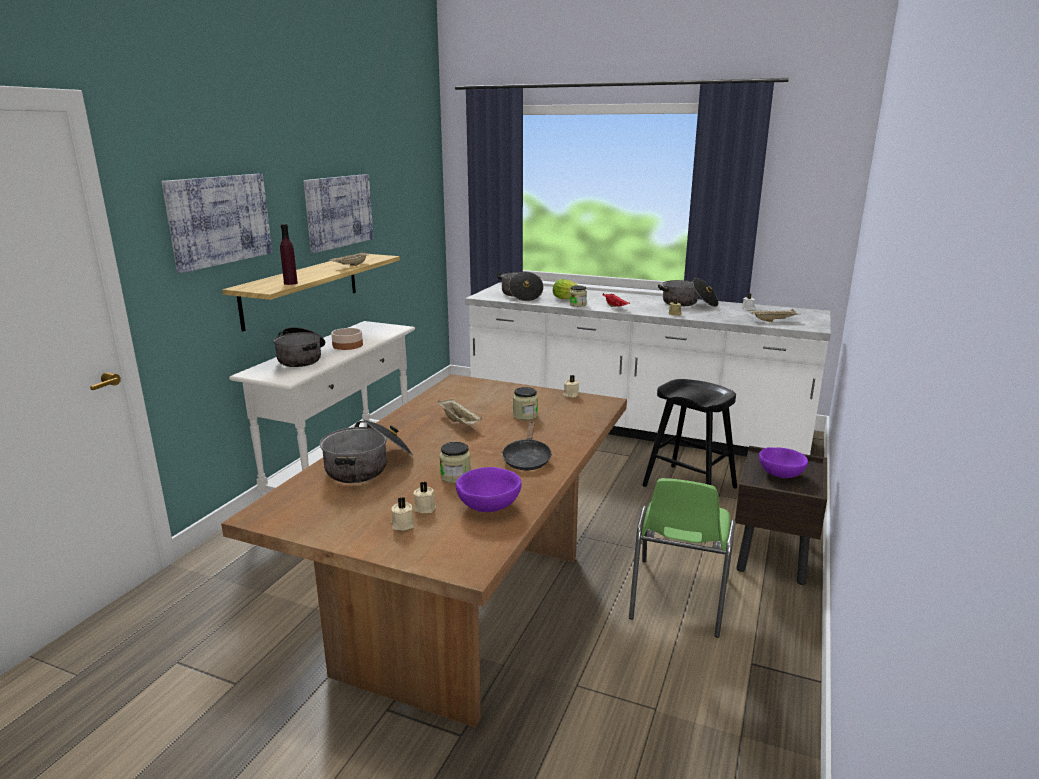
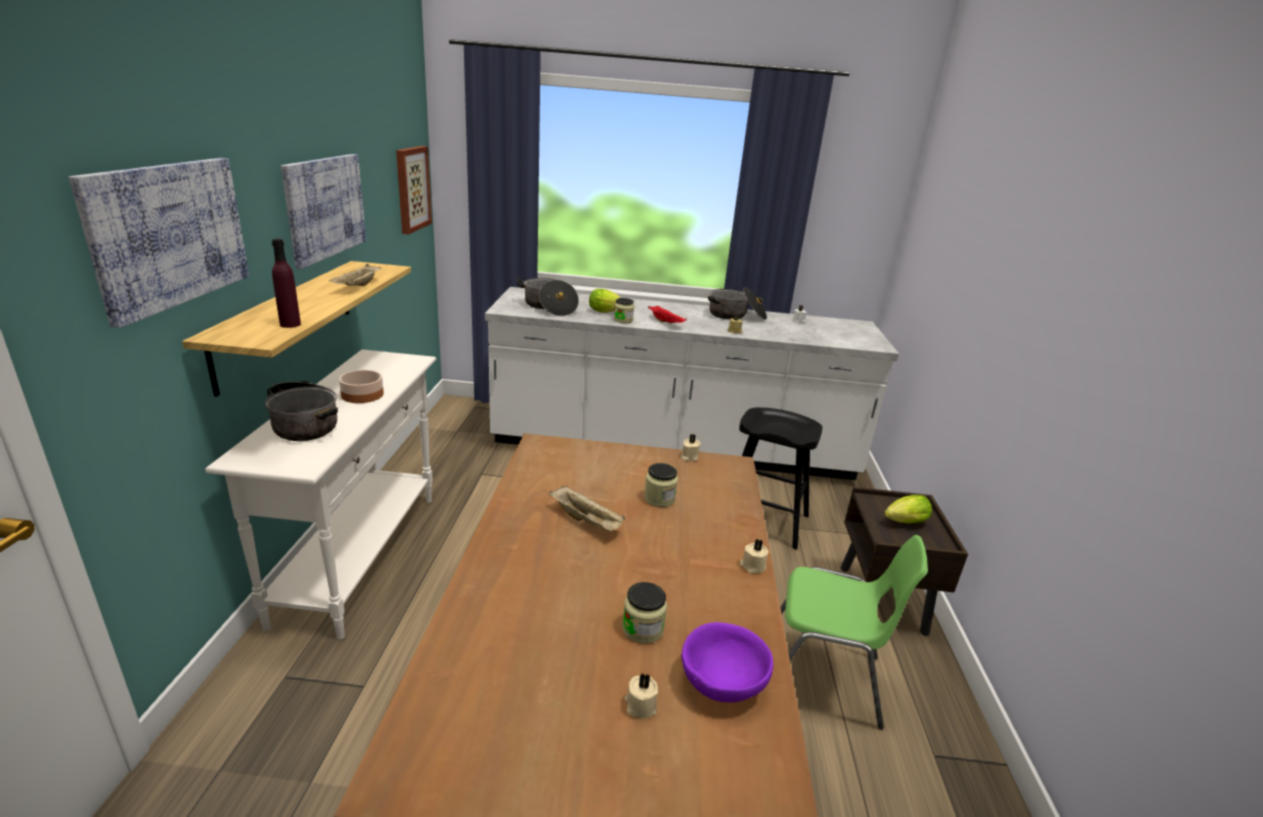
camera: 20 degrees left, 5 degrees up
(368, 466) = (511, 628): cooking pot -> none
(402, 524) = (630, 751): beige candle -> beige candle (752, 566)
(422, 203) = (412, 189): none -> picture
(527, 459) = (711, 579): black frying pan -> none
(678, 597) = (822, 677): green chair -> green chair turned 75 degrees counterclockwise
(773, 321) = (835, 337): beige tray -> none
(781, 474) = (903, 523): purple bowl -> lettuce

